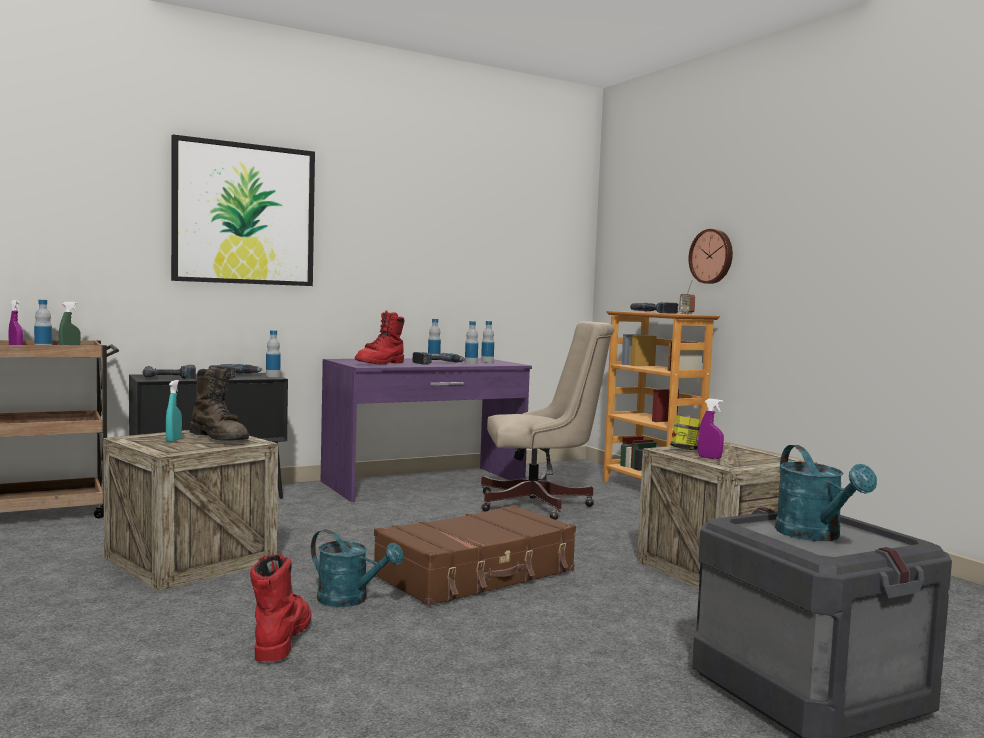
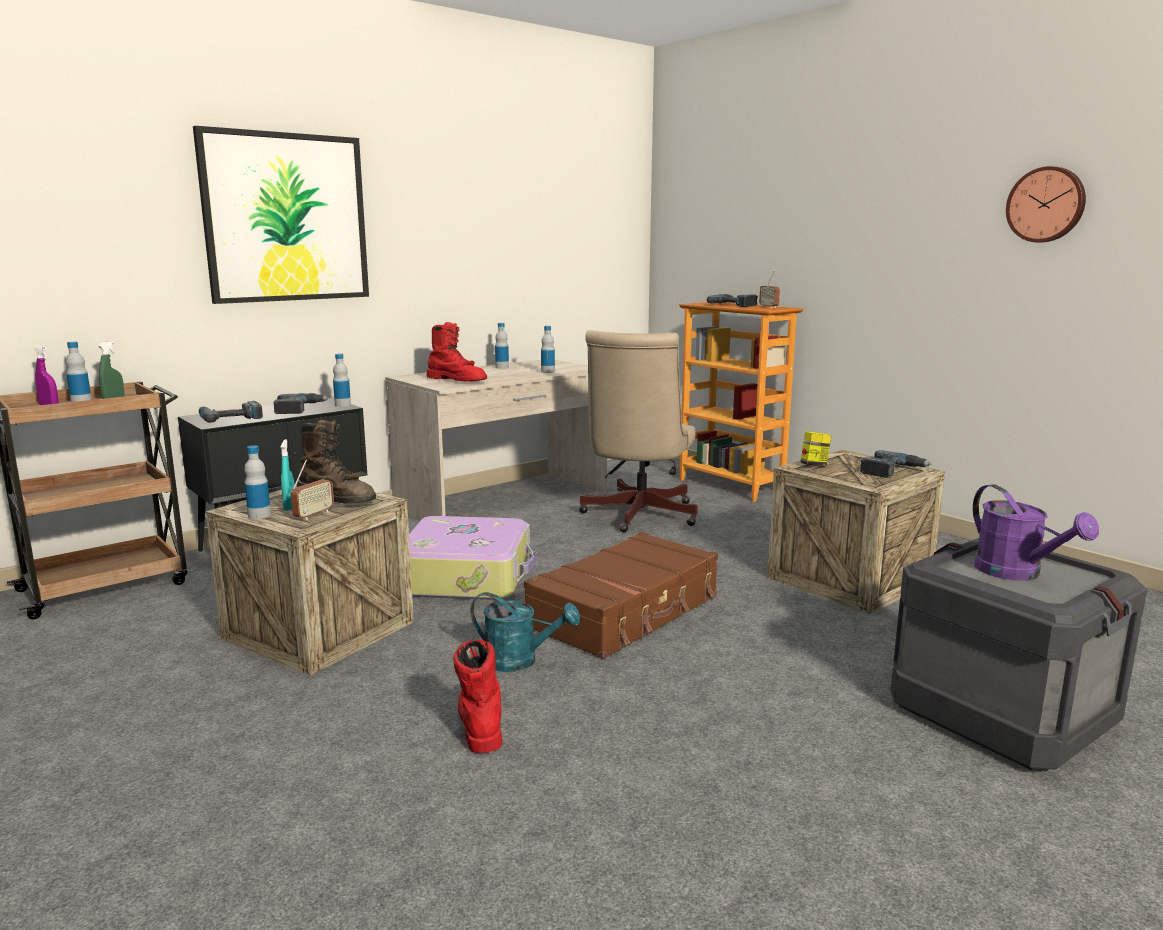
camera: 10 degrees left, 10 degrees up
(187, 446) = (313, 515): none -> radio
(349, 534) = (467, 576): none -> suitcase
(381, 363) = (457, 381): red boot -> red boot turned 75 degrees counterclockwise
(424, 483) = (504, 500): purple desk -> beige desk
(438, 363) = (515, 374): power drill -> power drill (892, 470)
(487, 362) = (560, 367): bottle -> bottle (259, 515)
(541, 505) = (637, 516): beige office chair -> beige office chair turned 120 degrees clockwise
(709, 458) = (846, 475): purple spray bottle -> none
(712, 256) = (793, 244): wall clock -> wall clock (1046, 204)
(815, 536) = (1017, 573): turquoise watering can -> purple watering can

